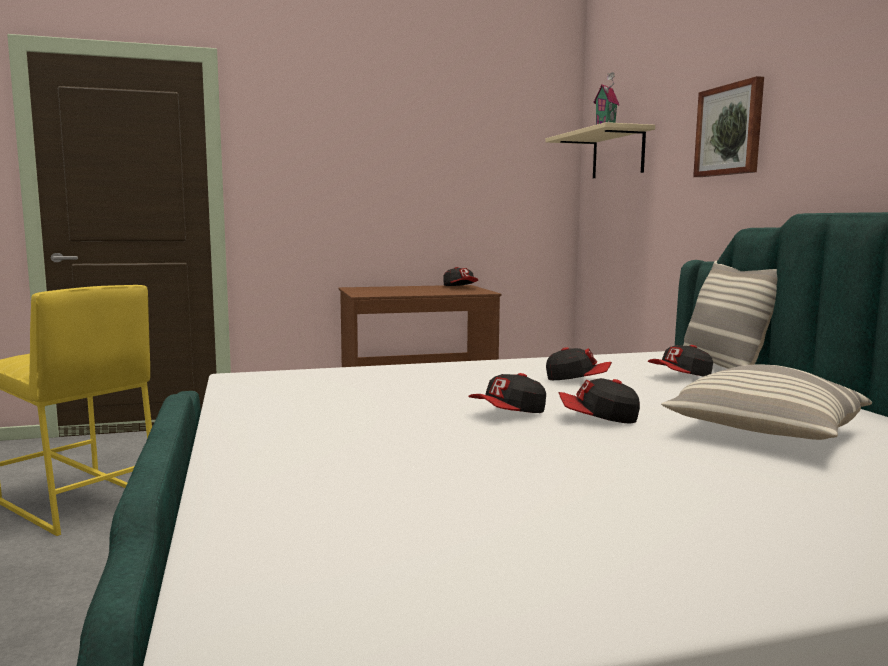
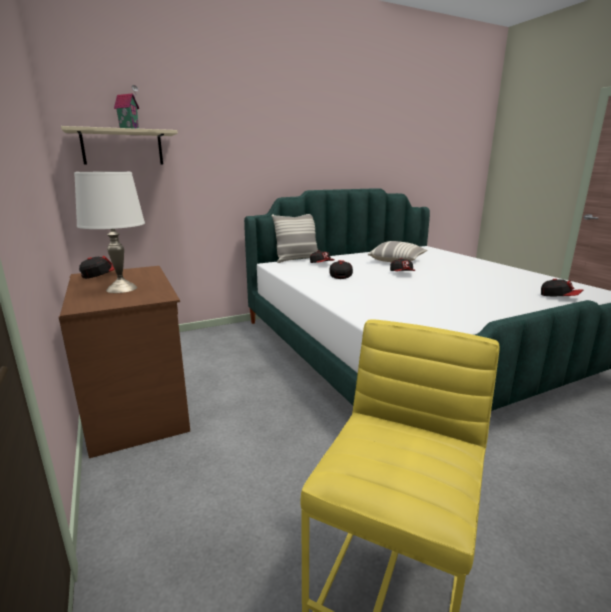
camera: 100 degrees left, 10 degrees up
(401, 290) = (121, 289): none -> white table lamp
(509, 413) = (410, 282): cap -> cap (559, 297)
(730, 130) = (244, 147): picture -> none

